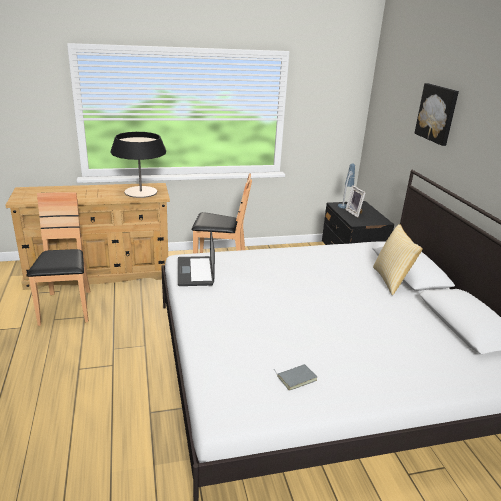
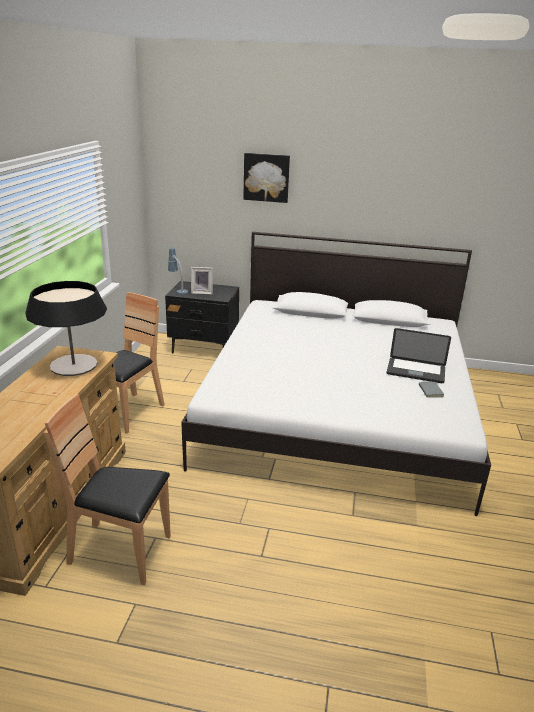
camera: 65 degrees left, 0 degrees up
(195, 272) = (249, 394): laptop -> laptop (415, 371)
(391, 280) = (320, 320): pillow -> none

